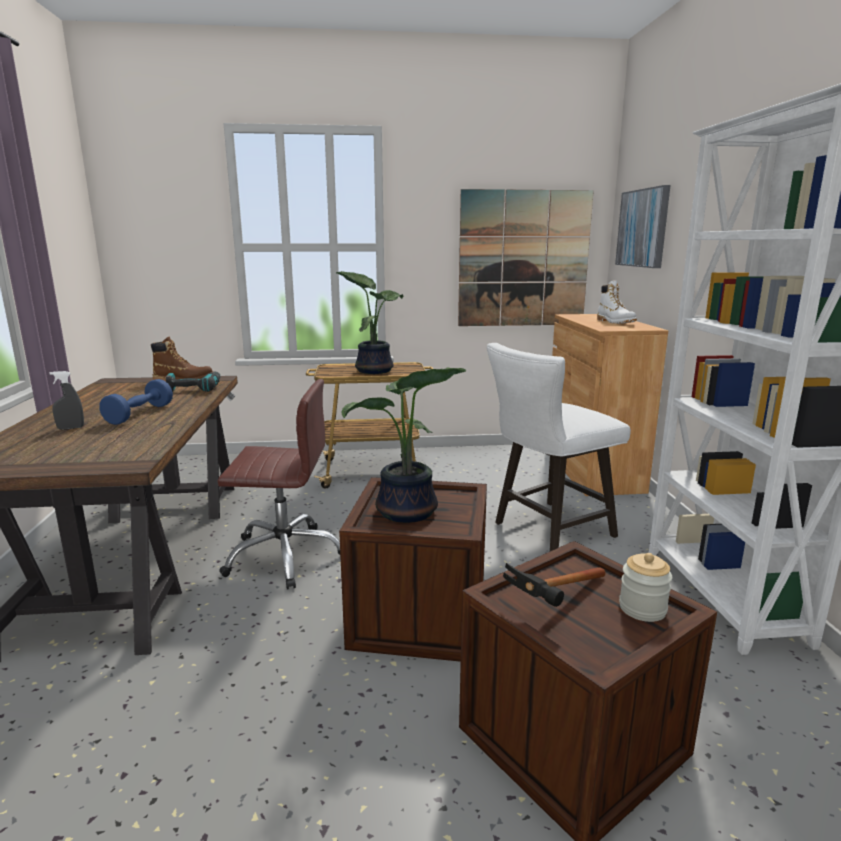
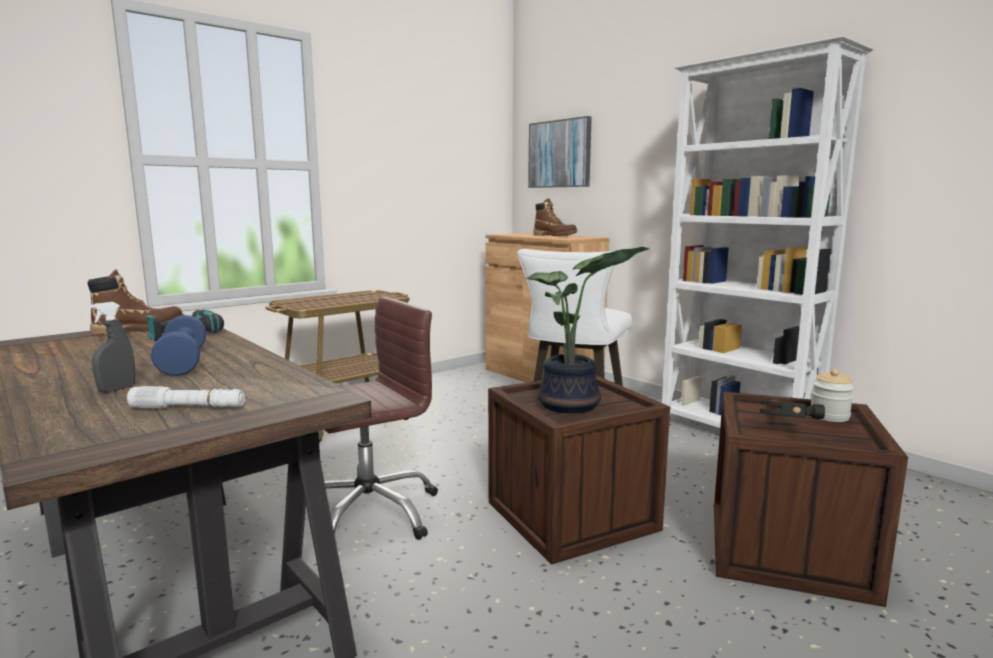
camera: 35 degrees left, 5 degrees down
(64, 451) = (188, 408): none -> white flashlight
(374, 370) = (348, 299): potted plant -> none
(523, 259) = (448, 183): picture -> none
(615, 322) = (554, 235): white boot -> brown boot

